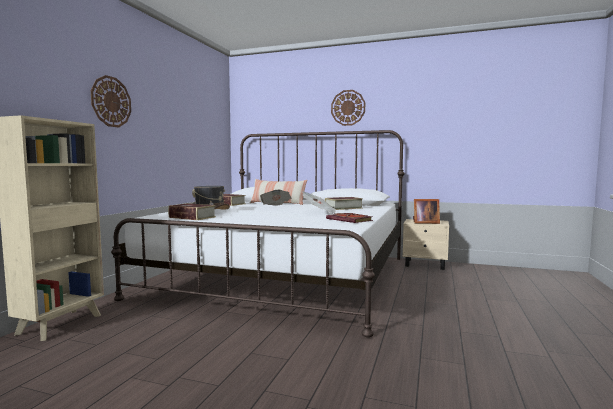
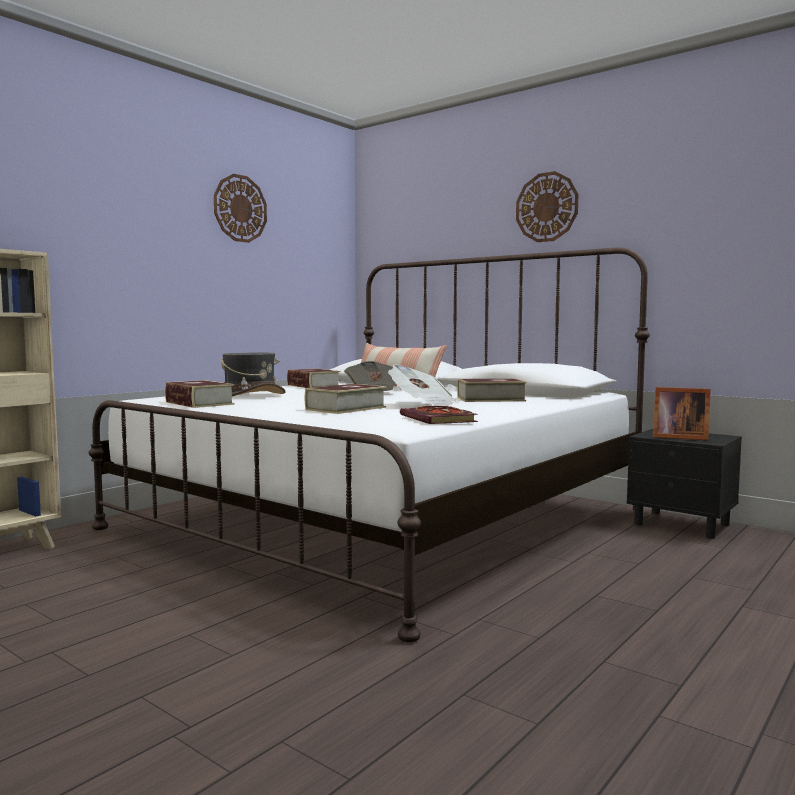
camera: 20 degrees right, 0 degrees up
(111, 101) = (106, 218): wall clock -> wall clock (240, 208)
(286, 216) = (346, 408): none -> book
(425, 264) = (682, 525): beige nightstand -> black nightstand

